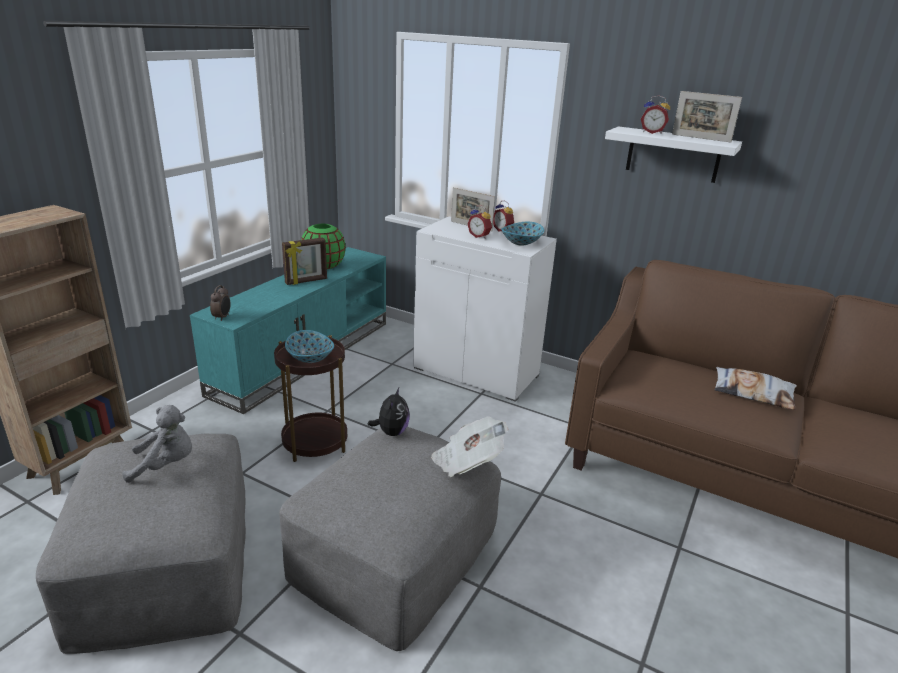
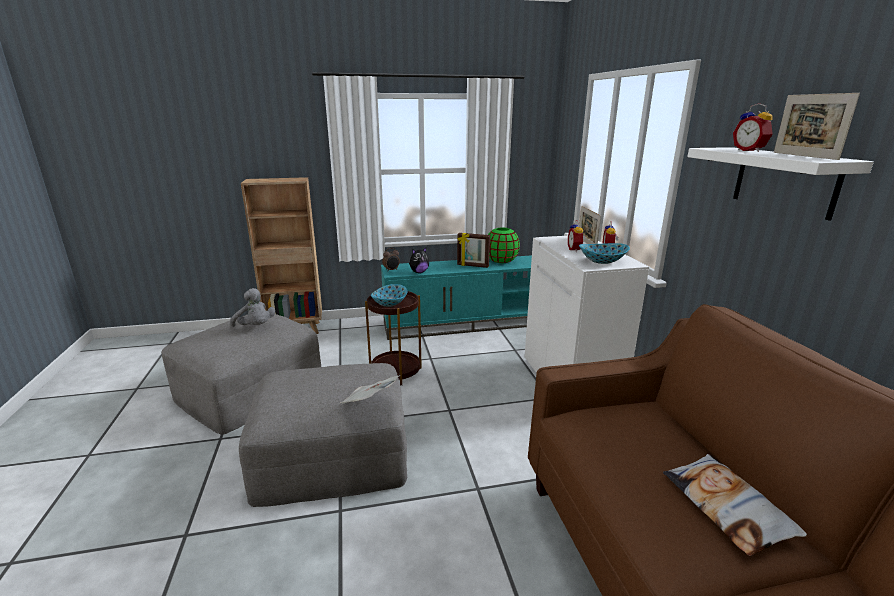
camera: 50 degrees right, 5 degrees down
(391, 432) = (369, 365): plush toy -> plush toy (419, 272)

